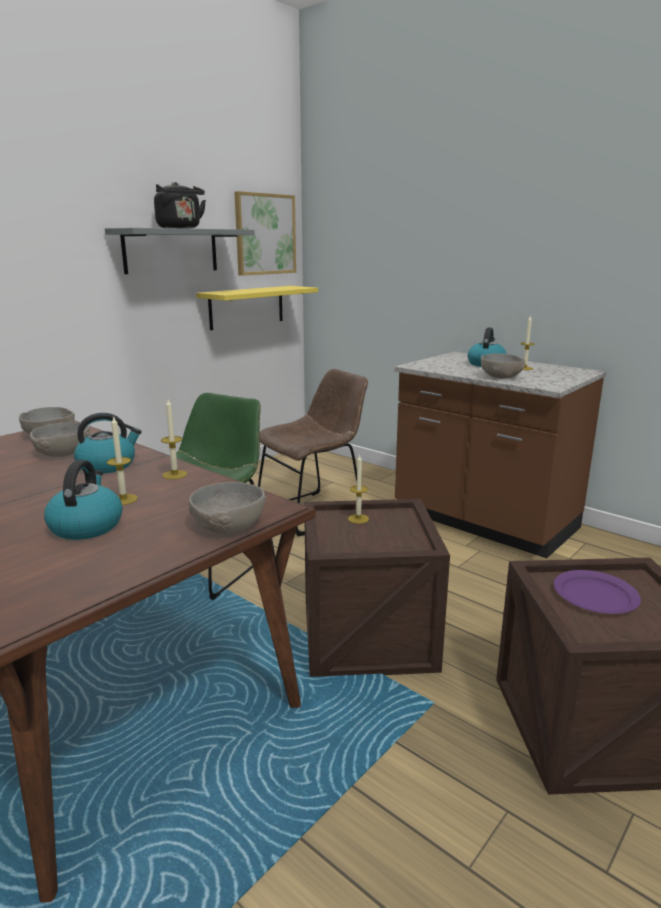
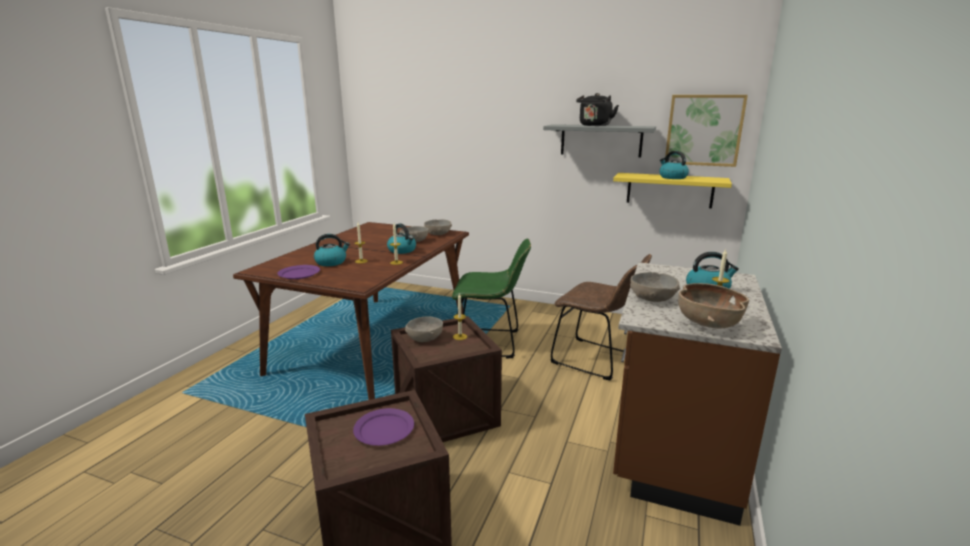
camera: 70 degrees right, 0 degrees up
(124, 562) = (299, 274): none -> purple plate
(228, 526) = (336, 282): grey bowl -> grey bowl (424, 338)
(262, 289) = (672, 177): none -> kettle
(563, 375) = (708, 324): none -> brown bowl

